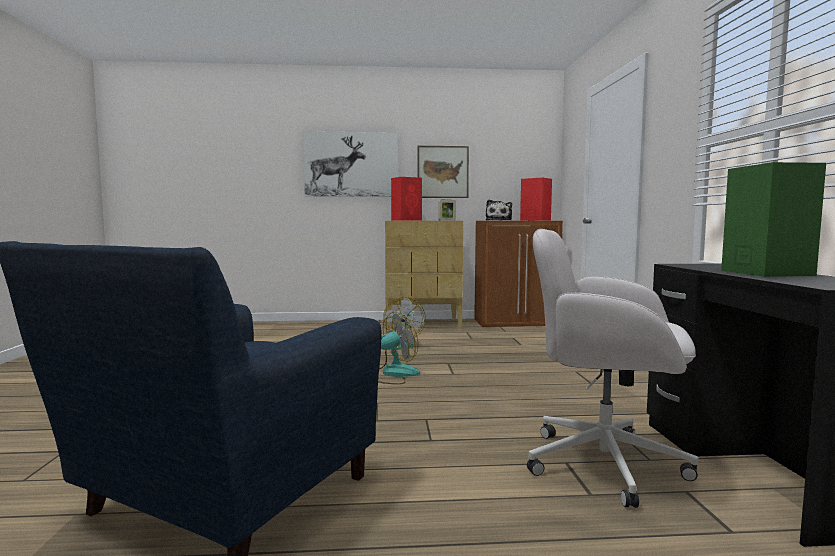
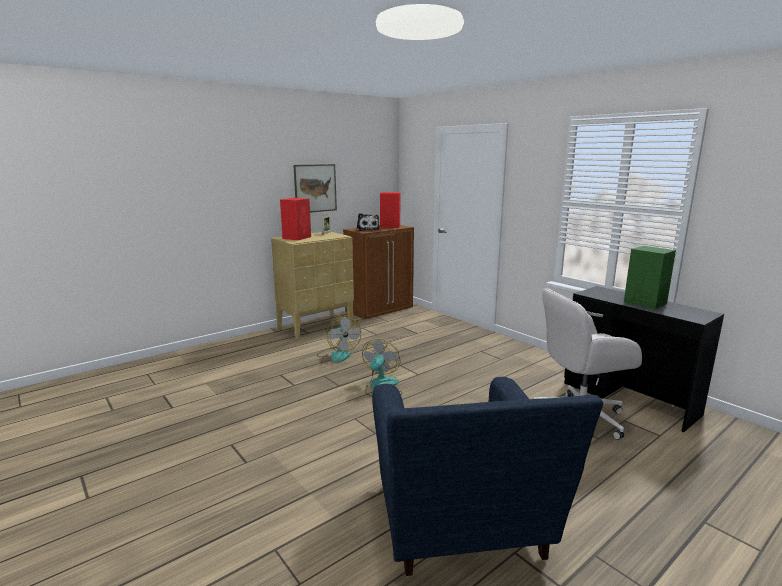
camera: 35 degrees left, 10 degrees up
(351, 164) = (234, 185): picture -> none

